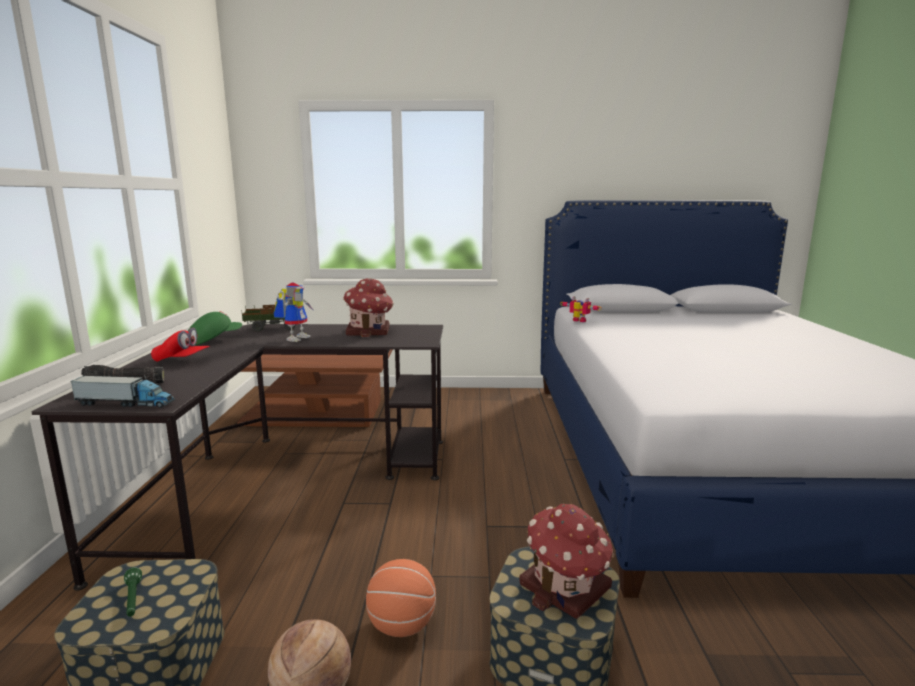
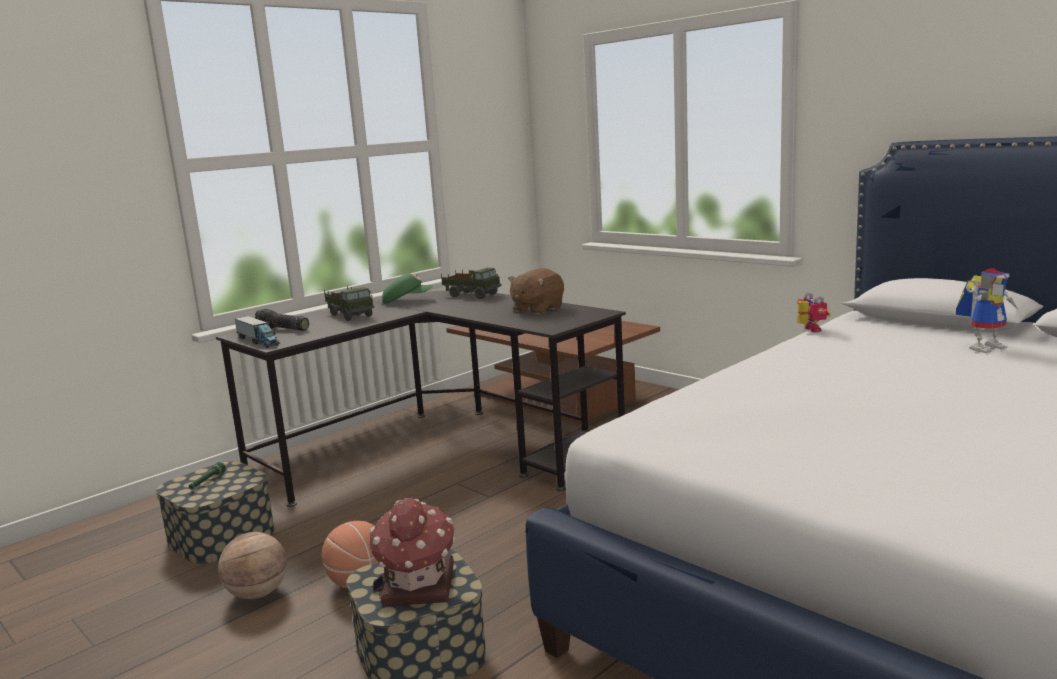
camera: 45 degrees right, 0 degrees up
(182, 360) = (351, 315): red cap -> toy truck
(296, 338) = (465, 307): toy robot -> toy robot (984, 347)
(369, 331) = (537, 309): toy house -> brown plush toy

